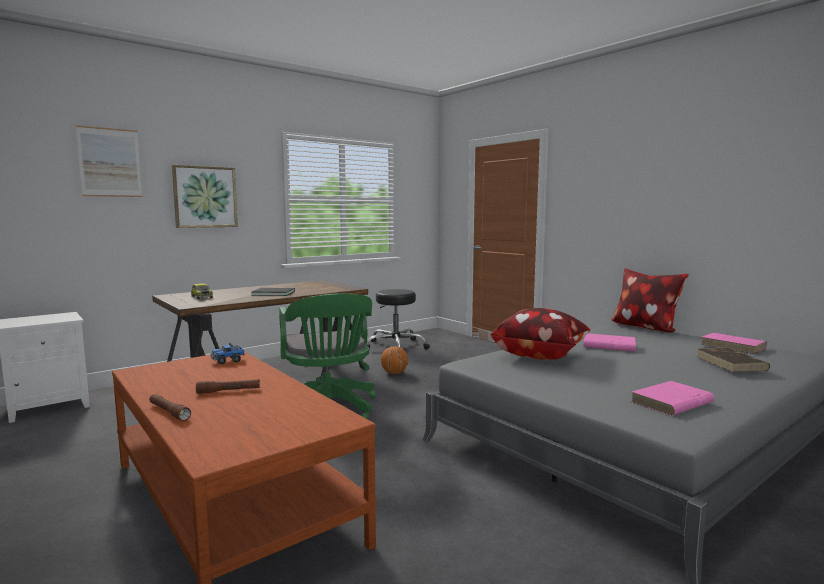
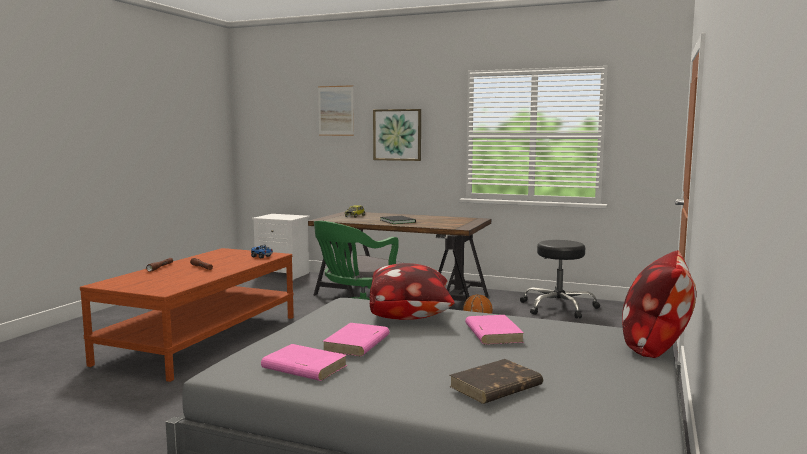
camera: 60 degrees right, 0 degrees up
(733, 346) = (606, 387): pink book -> pink book (356, 343)

